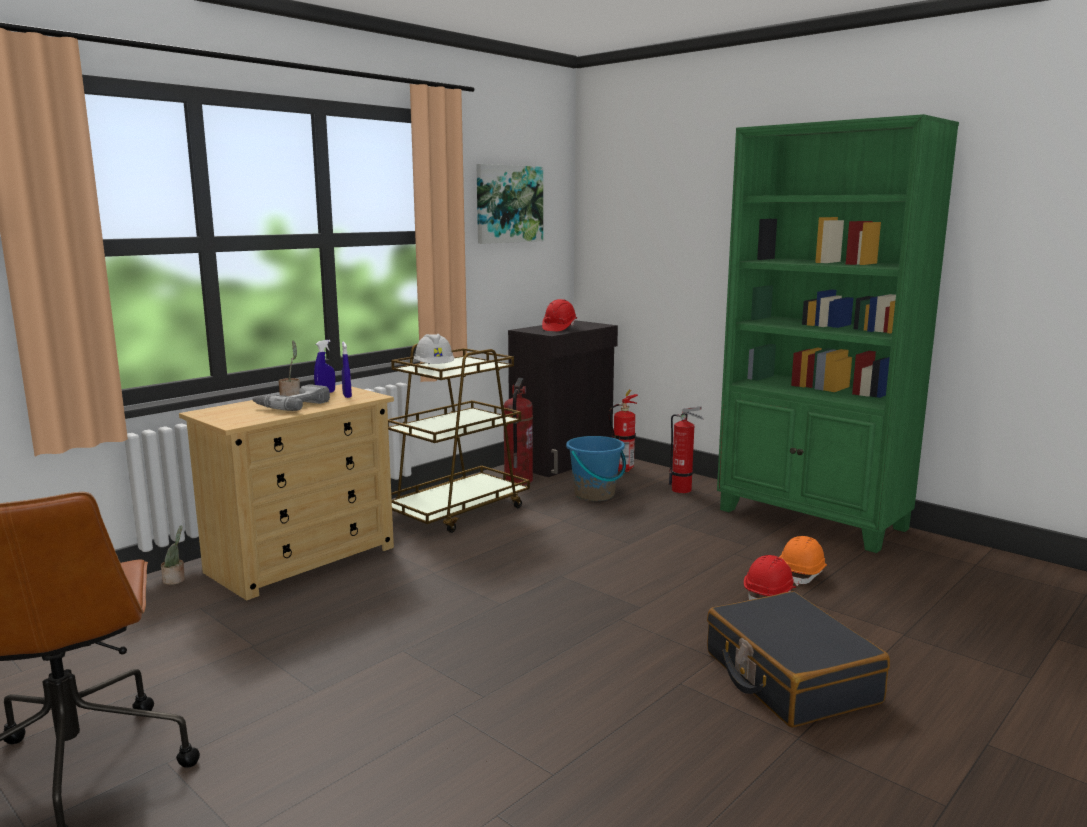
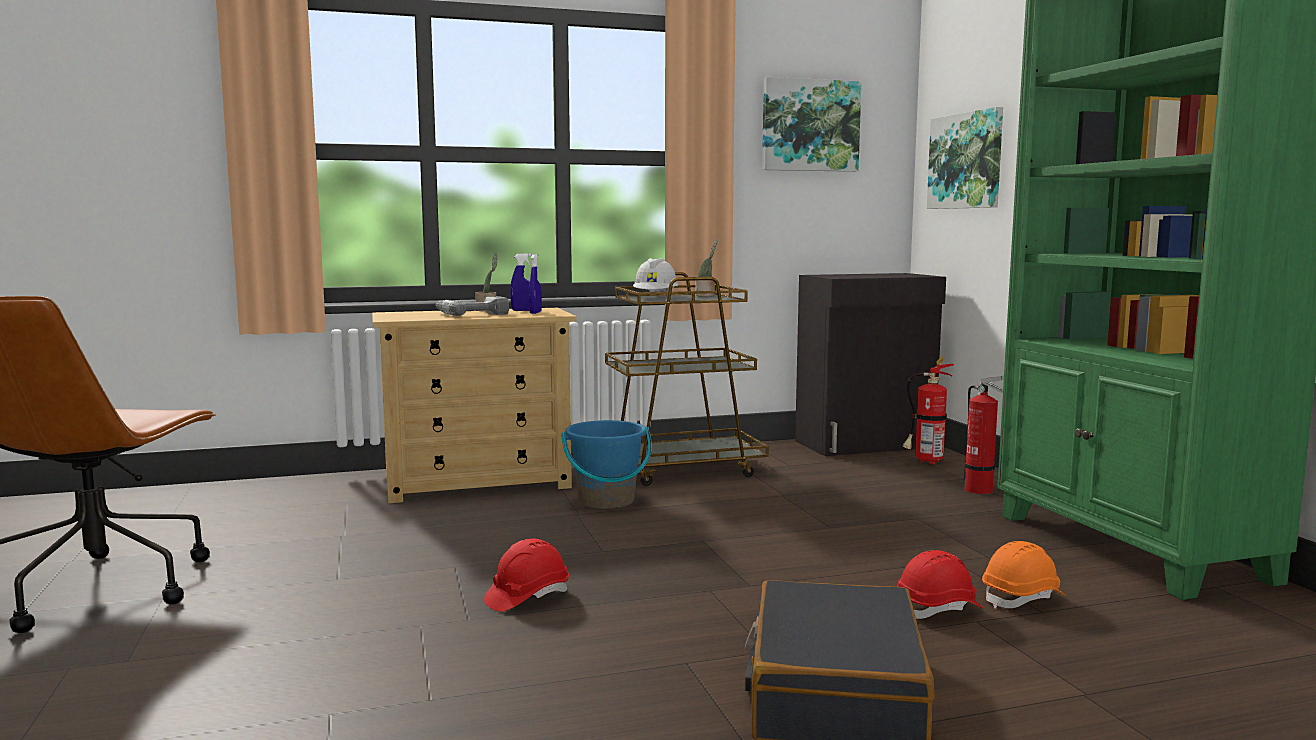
camera: 30 degrees right, 5 degrees down
(175, 580) = (359, 479): potted plant -> potted plant (706, 296)
(518, 481) = (784, 455): fire extinguisher -> none
(559, 328) = (861, 275): red hard hat -> red hard hat (527, 597)
(595, 495) = (856, 479): blue bucket -> blue bucket (606, 501)
(631, 236) = (966, 161): none -> picture

